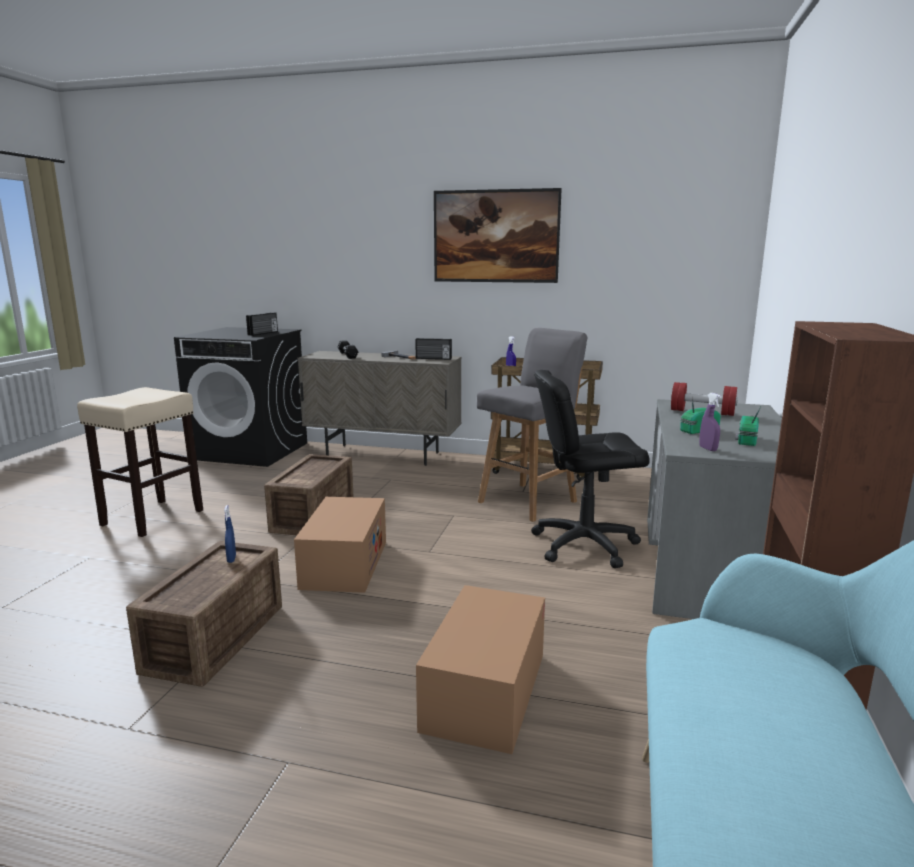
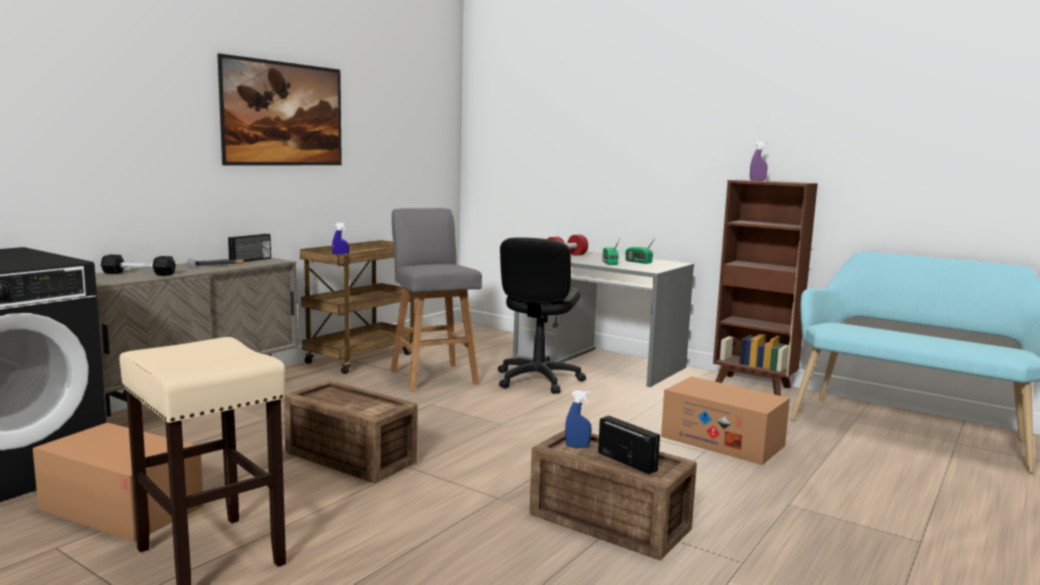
camera: 70 degrees left, 5 degrees down
(263, 333) = (23, 256): radio -> radio (628, 461)
(345, 564) = (497, 457): cardboard box -> cardboard box (121, 508)
(708, 449) = (651, 268): purple spray bottle -> purple spray bottle (757, 180)

